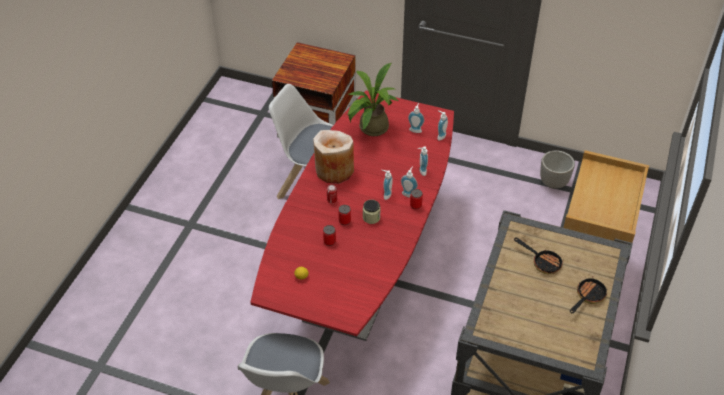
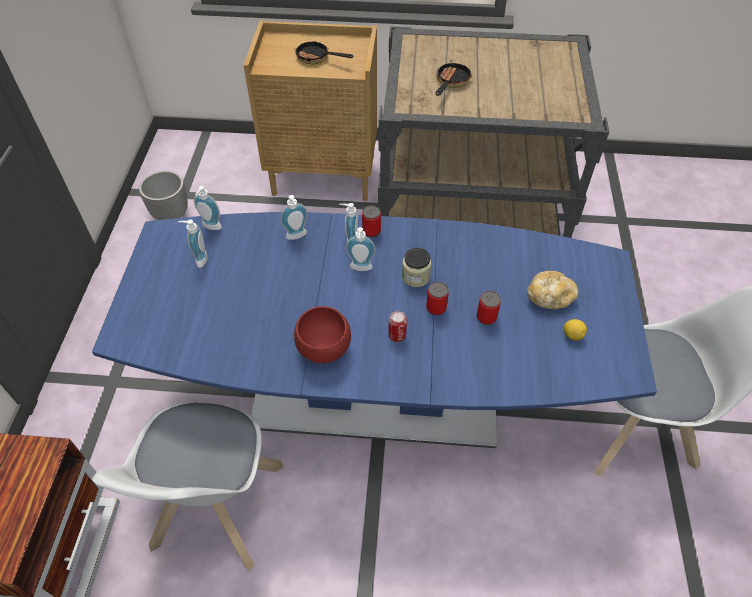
camera: 105 degrees left, 5 degrees up
(333, 276) = (549, 297): none -> bread
(334, 170) = (325, 349): beige vase -> red bowl
(361, 269) = (376, 395): red dining table -> blue dining table
(370, 129) = (206, 320): potted plant -> none
(588, 296) = (484, 49): frying pan -> frying pan (317, 58)

